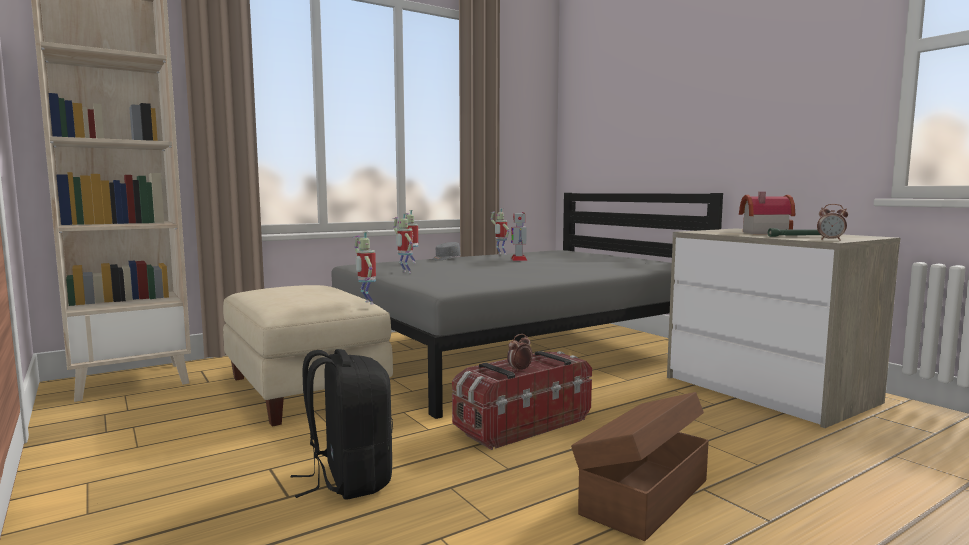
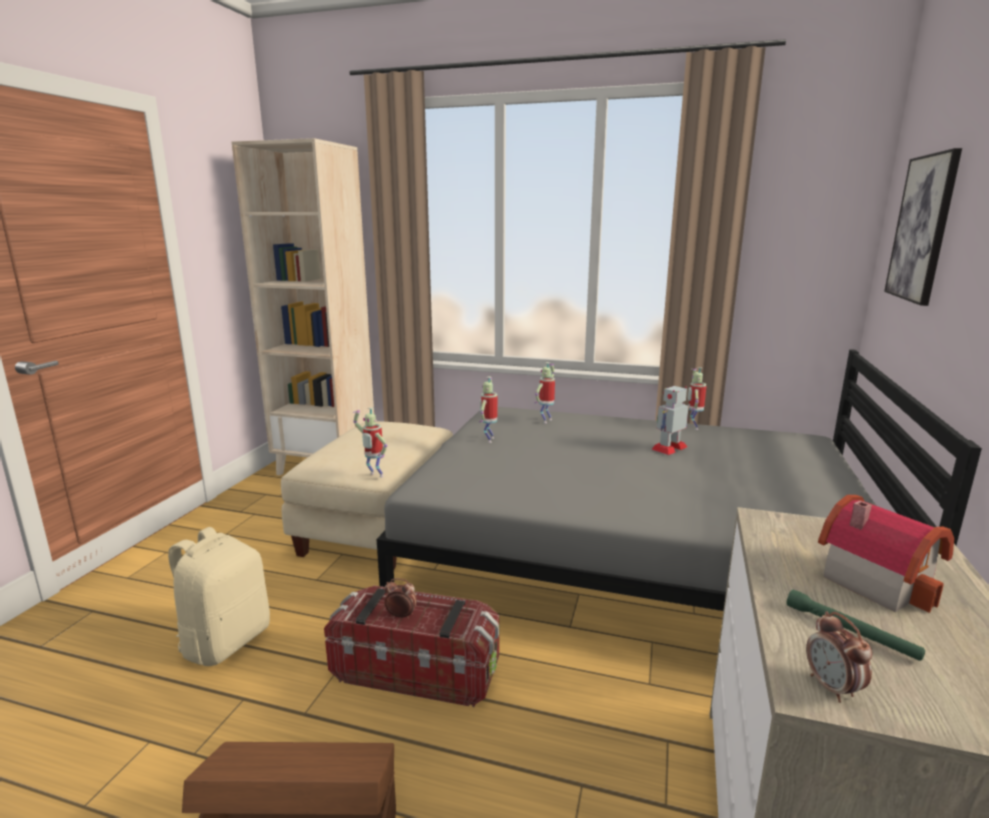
camera: 50 degrees right, 10 degrees up
(348, 480) = (226, 641): black backpack -> beige backpack
(366, 303) = (374, 476): toy robot -> toy robot turned 75 degrees counterclockwise
(445, 258) = (603, 420): grey cap -> none
(610, 111) = (922, 228): none -> picture

